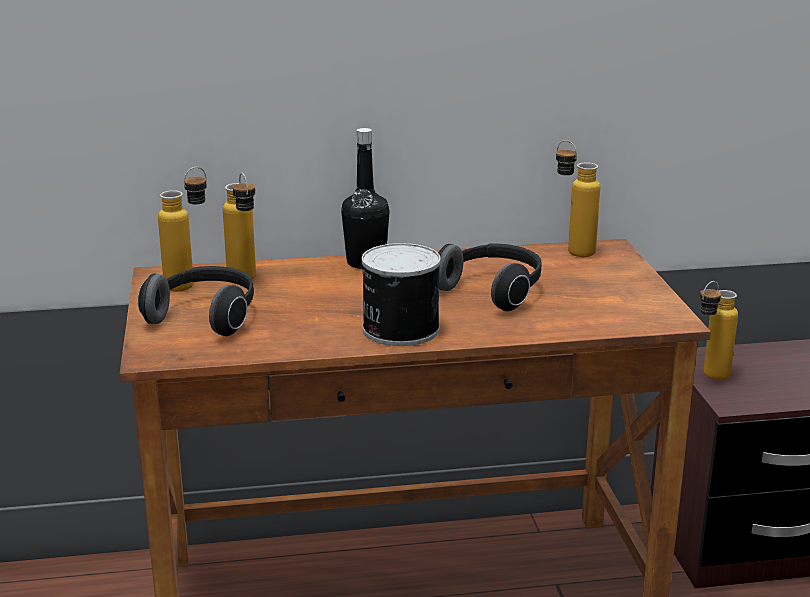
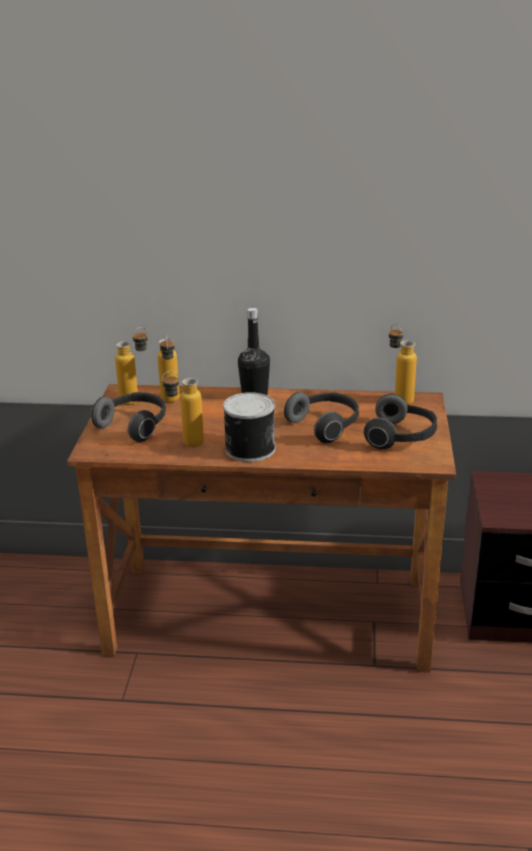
camera: 15 degrees right, 5 degrees up
(608, 295) = (401, 437): none -> headphones
(709, 377) = (491, 496): bottle -> bottle (185, 444)

